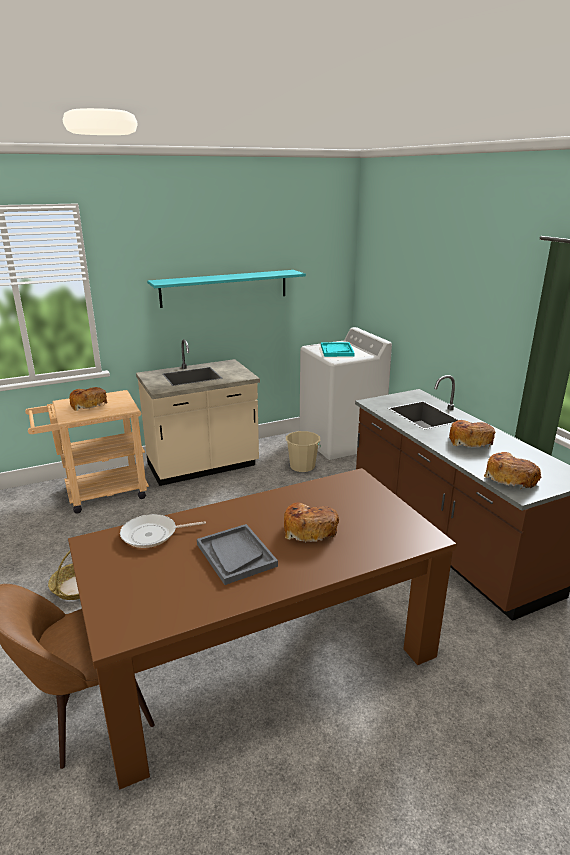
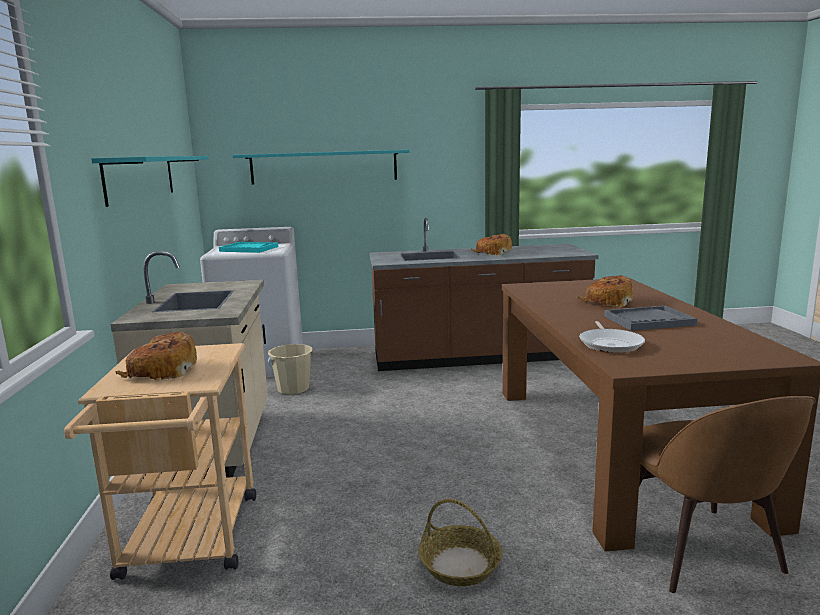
camera: 70 degrees left, 10 degrees down
(419, 295) = (324, 167): none -> turquoise shelf
(510, 478) = (558, 252): bread -> none

